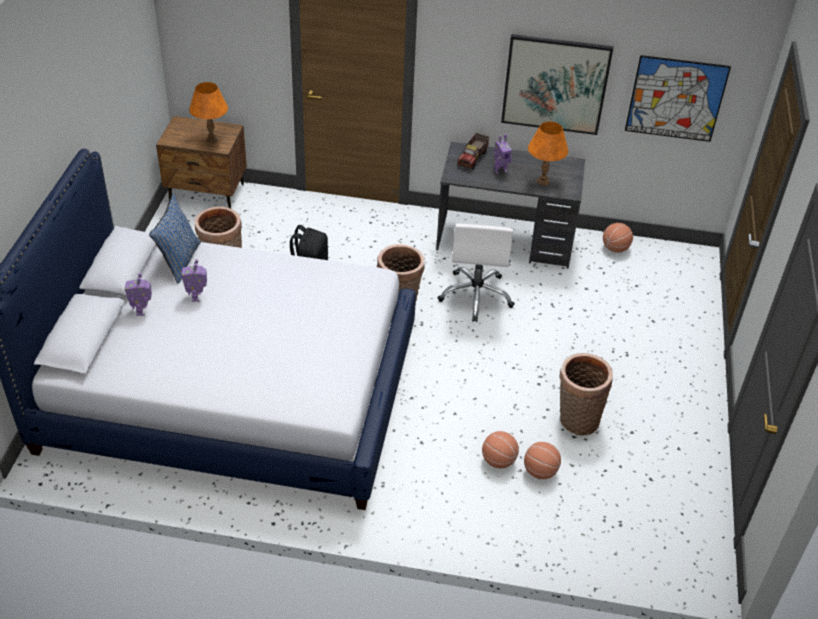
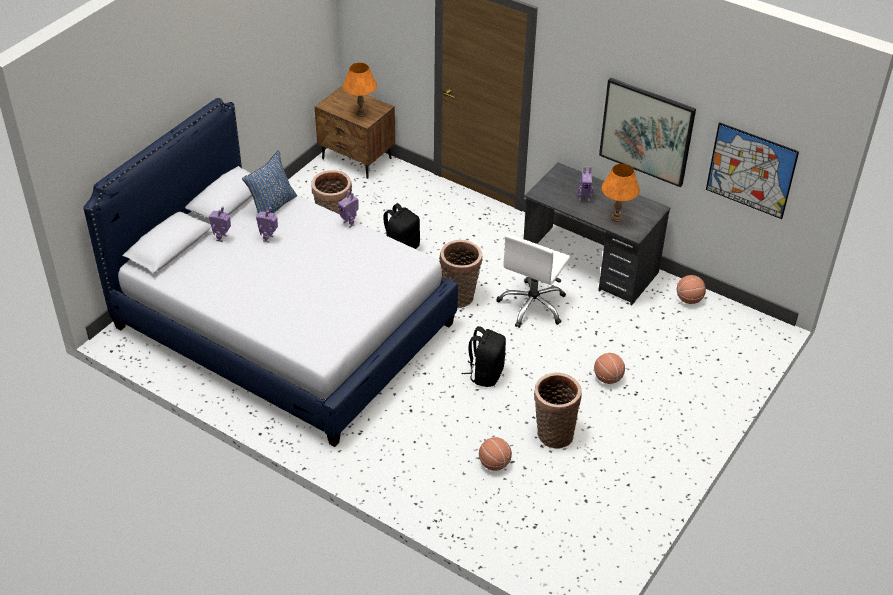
camera: 25 degrees right, 0 degrees up
(277, 257) = (349, 223): none -> toy robot
(473, 158) = (567, 182): toy truck -> none
(473, 379) = (485, 374): none -> black backpack
(498, 461) = (465, 444): basketball -> basketball (608, 378)

